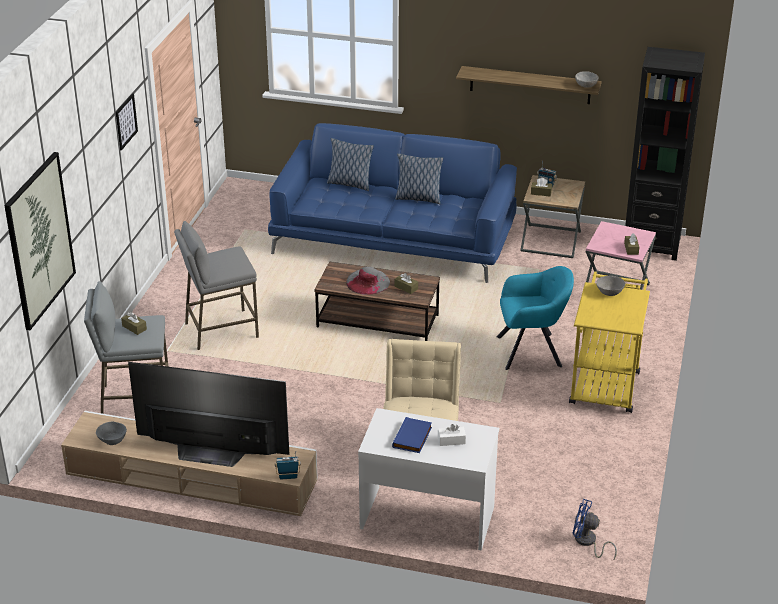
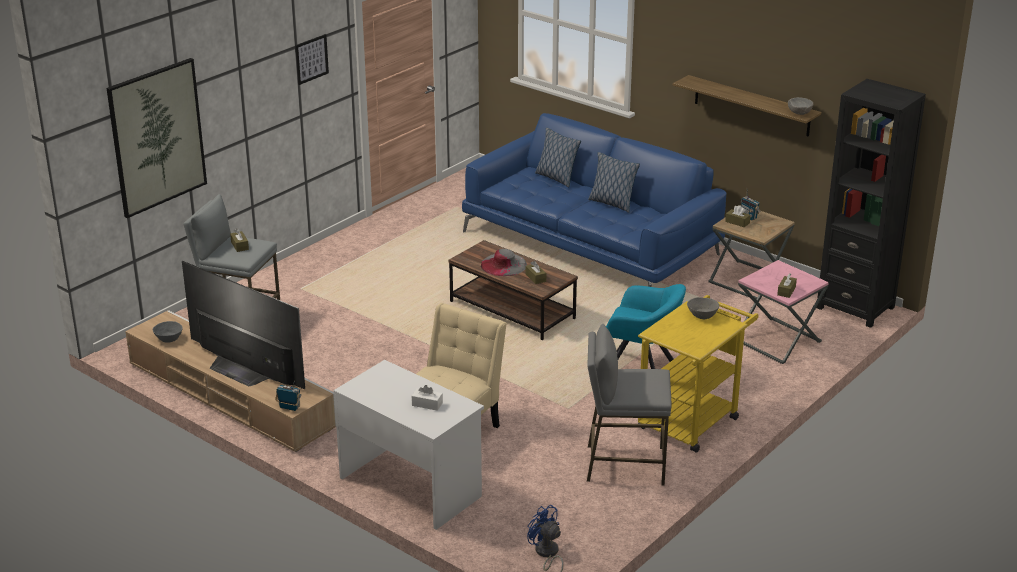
camera: 25 degrees right, 5 degrees down
(221, 330) = (362, 283): grey stool -> grey stool (624, 465)
(413, 438) = (394, 392): blue book -> none

